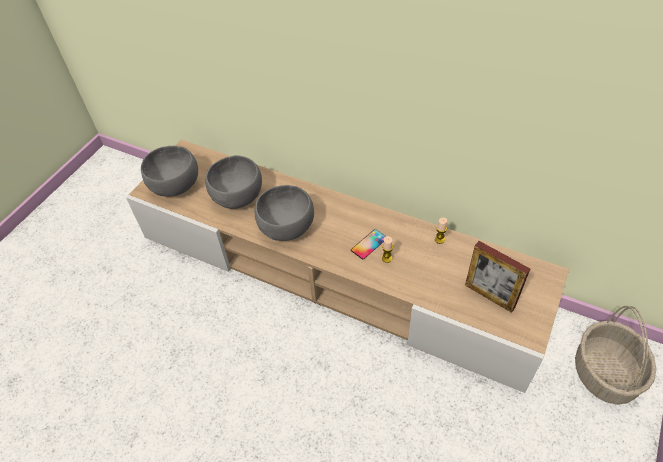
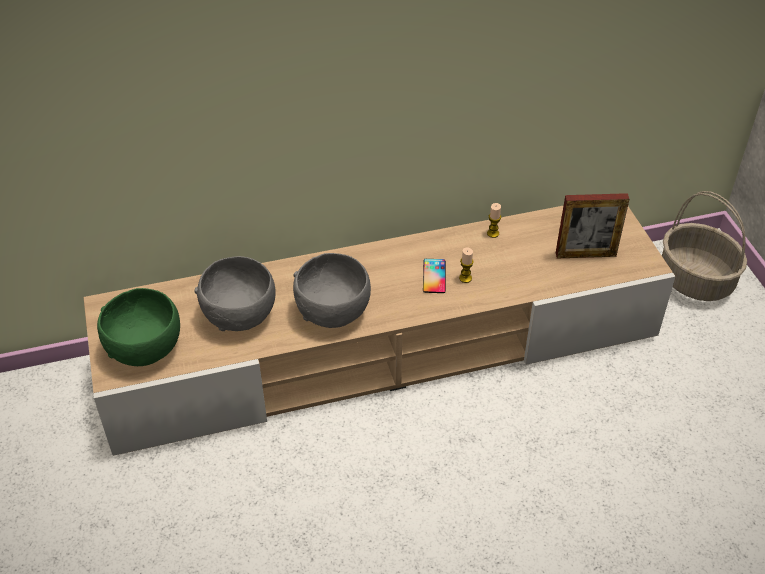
camera: 45 degrees left, 5 degrees down
(176, 185) = (145, 347): grey bowl -> green bowl

